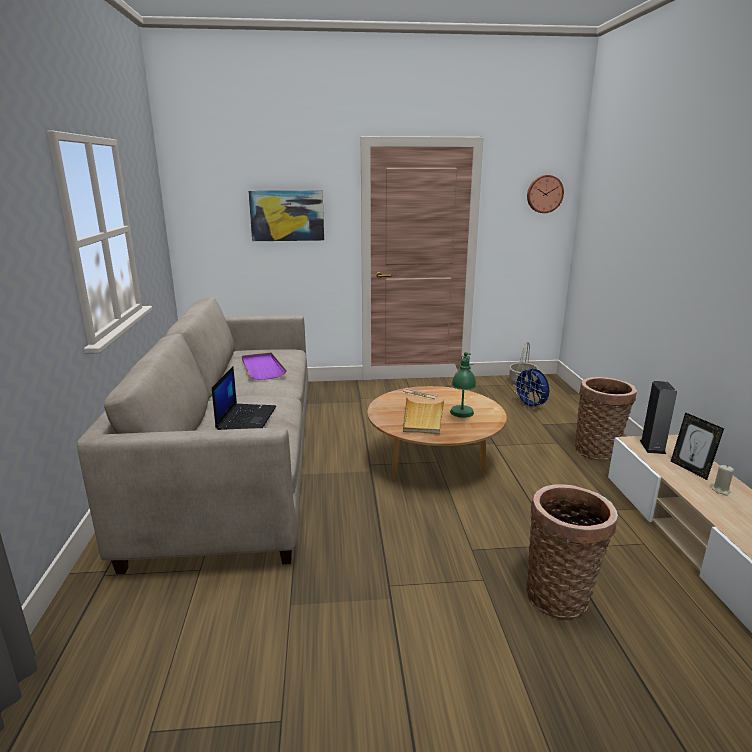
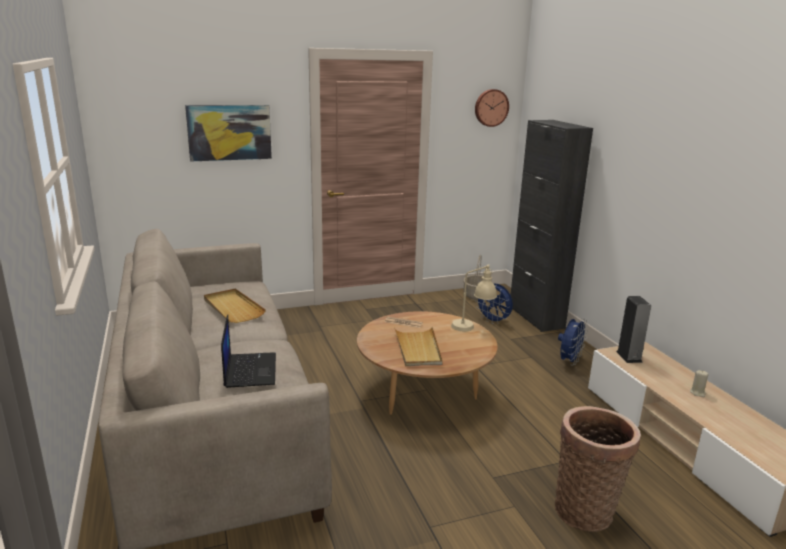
camera: 15 degrees left, 0 degrees up
(262, 368) = (233, 308): purple tray -> beige tray
(462, 417) = (455, 344): green table lamp -> none
(487, 404) = (472, 327): none -> beige table lamp
(577, 407) = (536, 317): none -> black cabinet
(598, 450) = (569, 361): basket -> blue fan
(690, 469) = (667, 375): picture frame -> none

